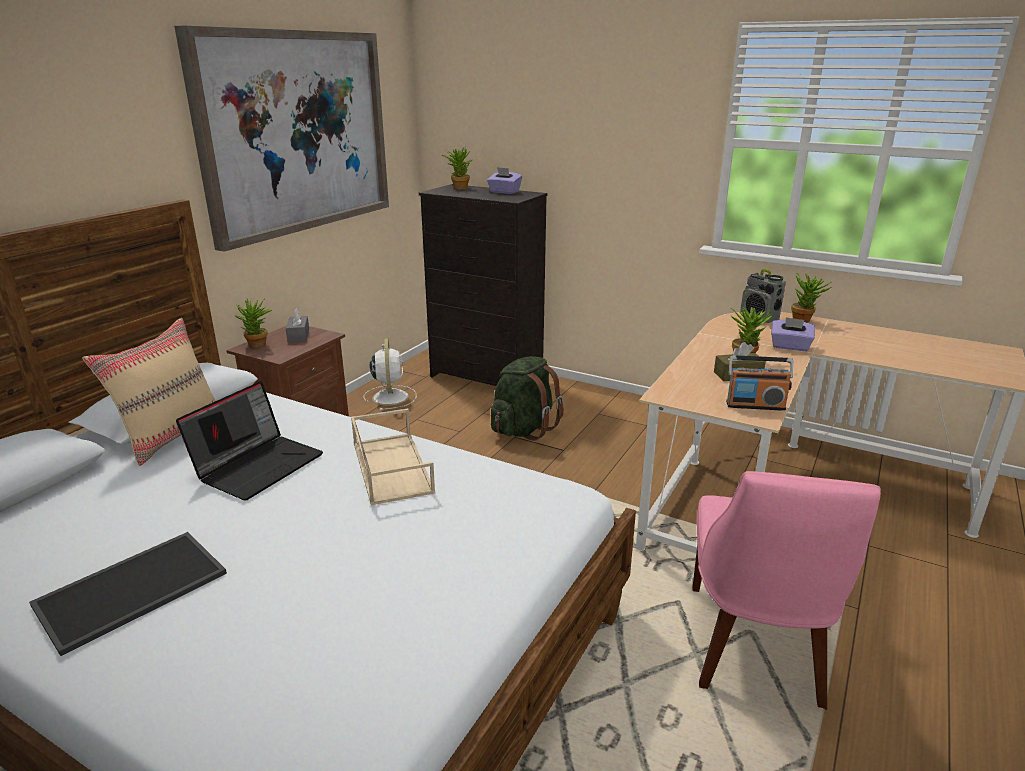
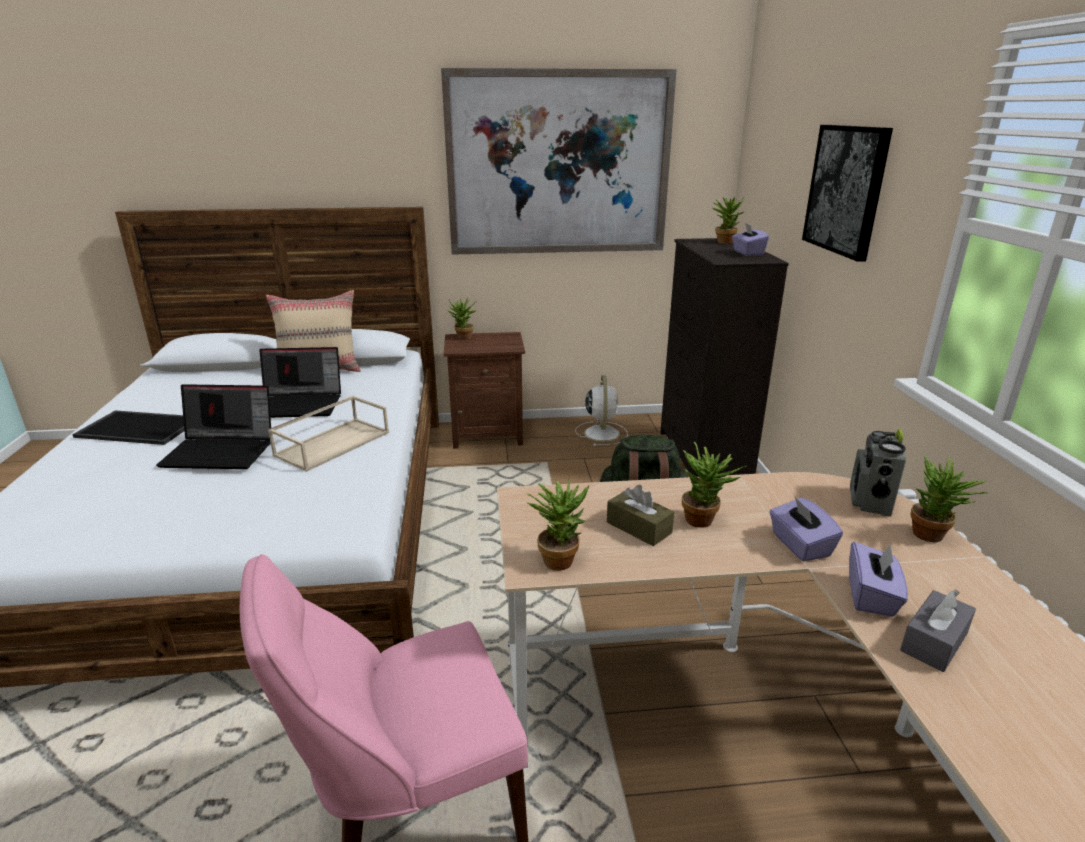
camera: 55 degrees right, 0 degrees up
(298, 335) = (498, 341): grey tissue box -> grey tissue box (934, 642)
(317, 533) = (222, 451): none -> laptop
(390, 396) = (601, 433): white fan -> white fan turned 45 degrees counterclockwise
(596, 130) = (846, 190): none -> picture
(755, 405) = (560, 558): radio -> potted plant
(846, 350) = (871, 596): none -> purple tissue box

